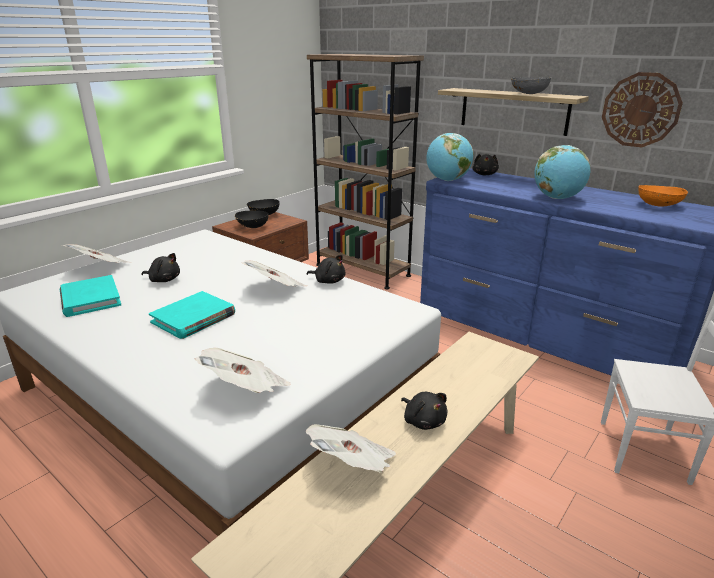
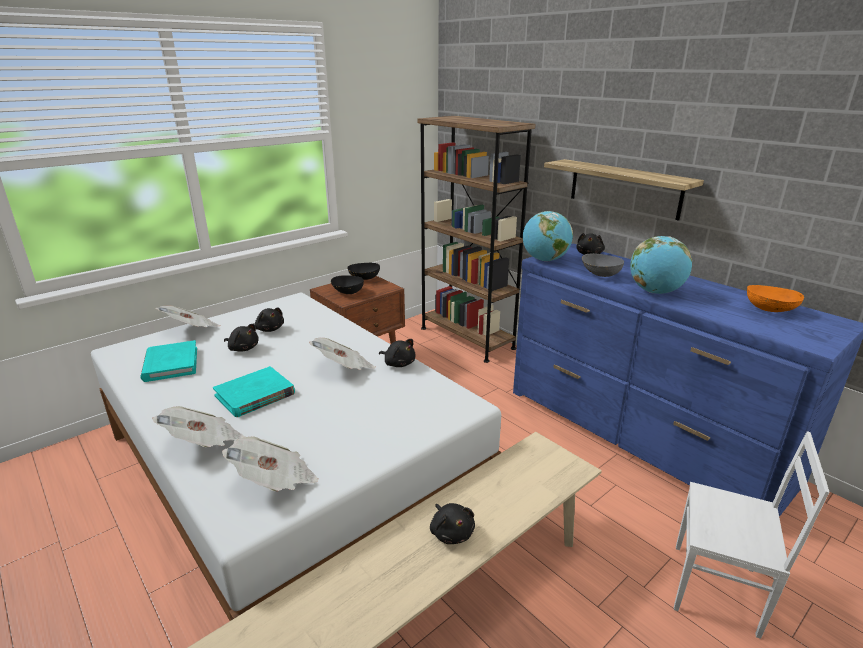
camera: 10 degrees right, 0 degrees up
(185, 261) = (270, 329): none -> black plush toy
(353, 465) = (364, 573): newspaper -> newspaper (205, 443)
(528, 94) = (637, 173): grey bowl -> grey bowl (600, 275)
(640, 110) = (759, 200): wall clock -> none

